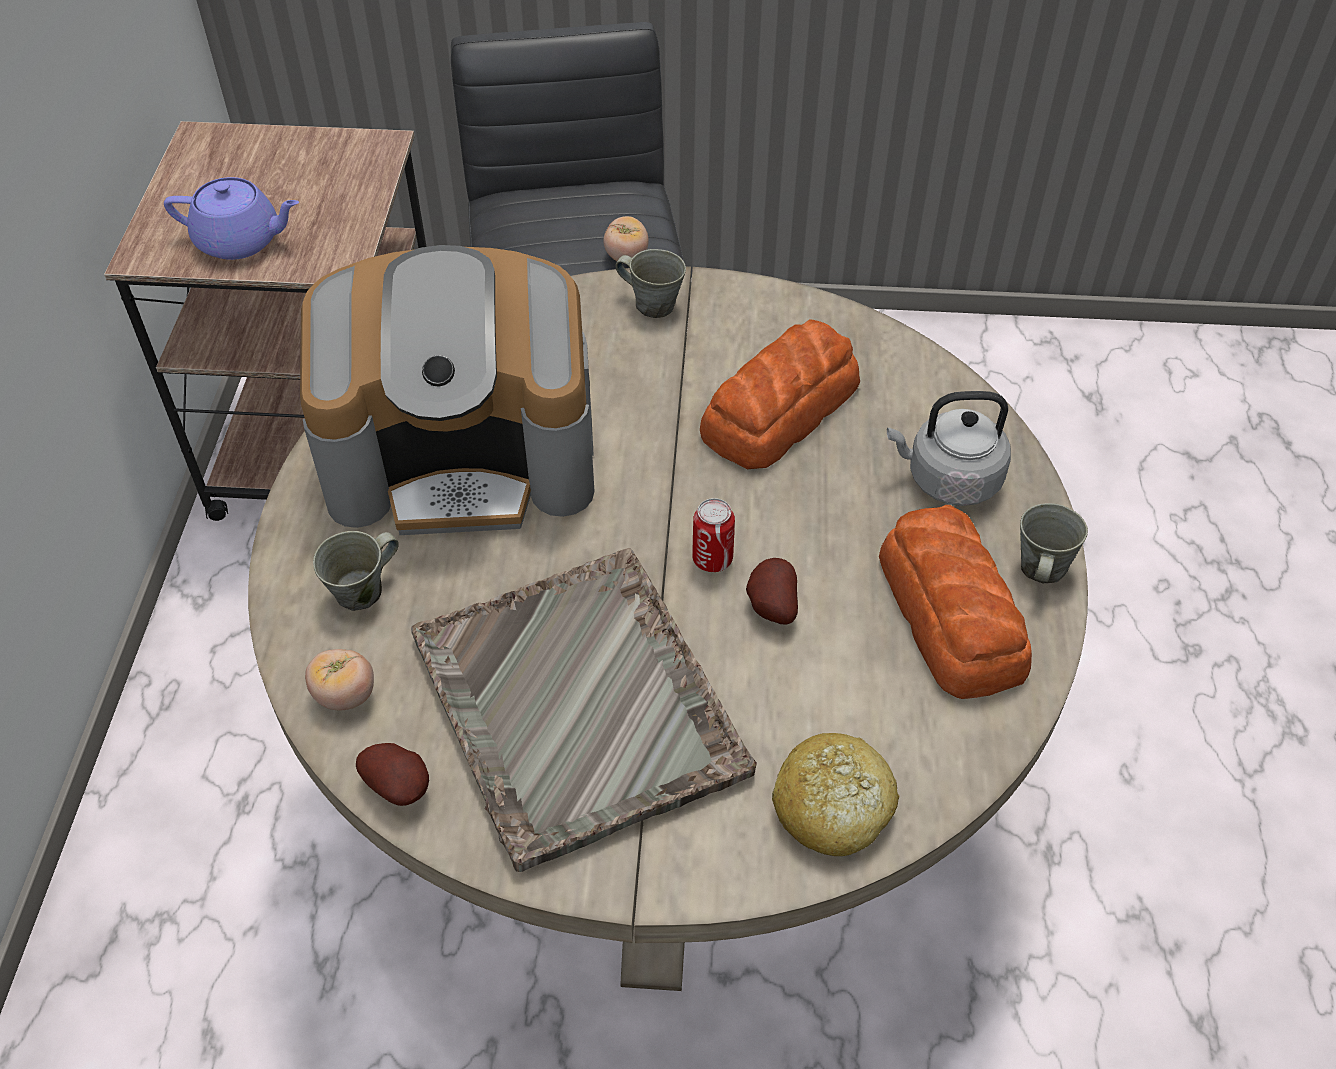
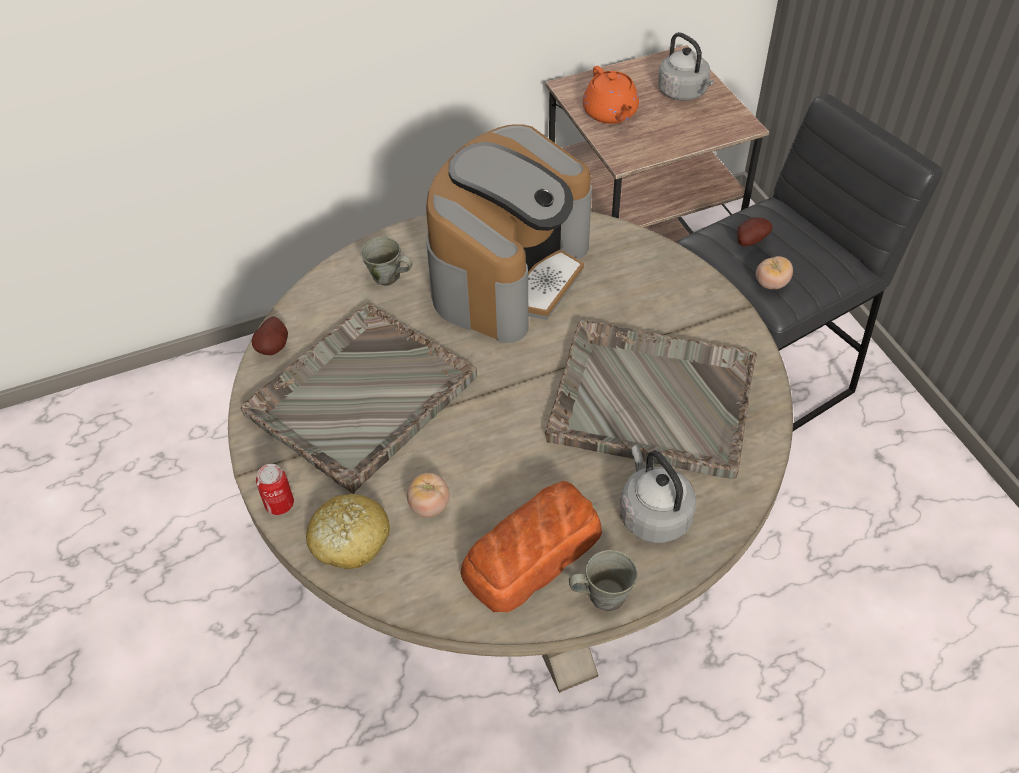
camera: 65 degrees right, 0 degrees up
(240, 241) = (610, 113): purple teapot -> orange teapot
(272, 163) = (684, 93): none -> grey kettle
(345, 695) = (319, 301): tomato -> tomato (429, 506)
(465, 456) = (508, 273): coffee machine -> coffee machine turned 120 degrees counterclockwise
(652, 304) = (699, 301): grey mug -> none
(712, 559) = (502, 414): can -> can (279, 504)
(770, 607) = (481, 456): potato -> potato (749, 241)
(778, 410) = (650, 399): bread -> grey tray

